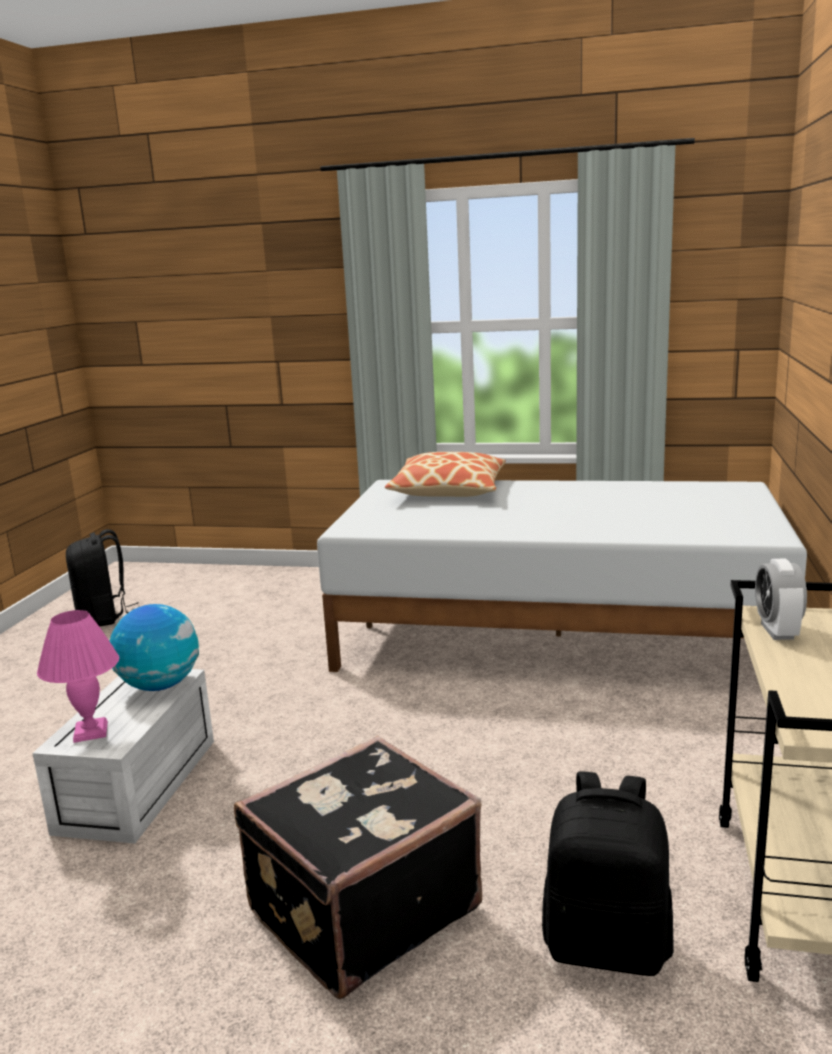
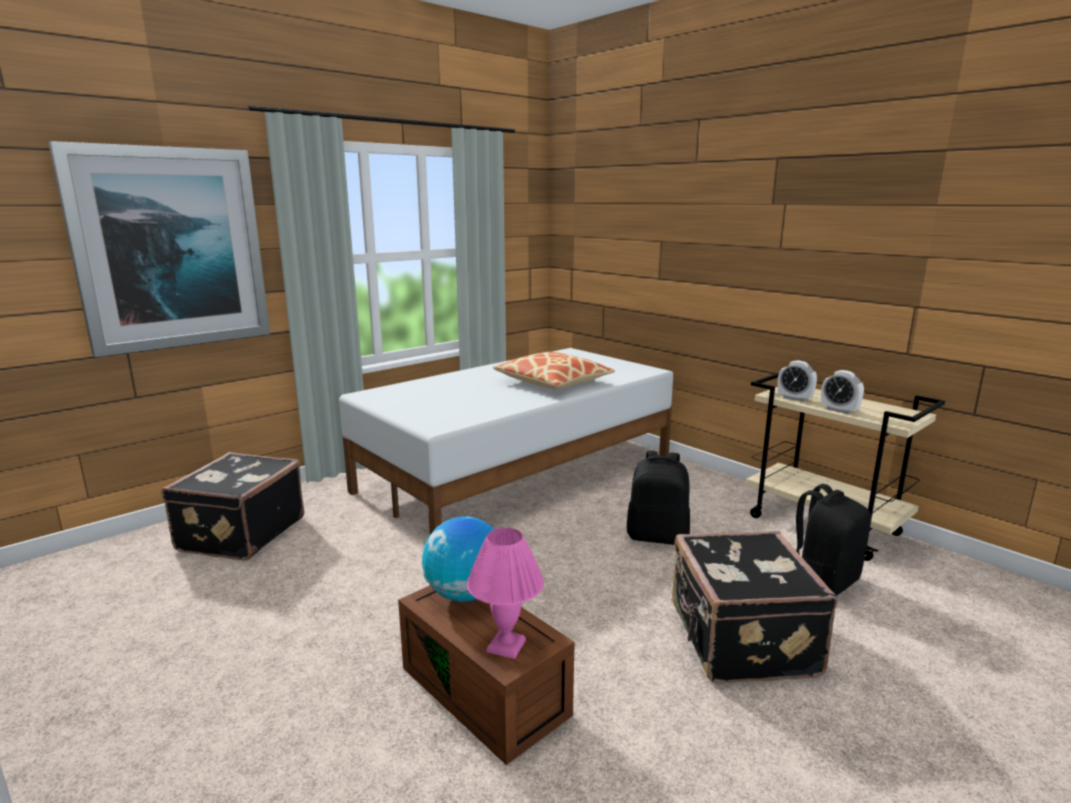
camera: 55 degrees left, 0 degrees up
(104, 617) = (100, 624): black backpack -> black backpack (657, 536)
(139, 786) = (487, 691): white storage box -> brown storage box
(260, 312) = (170, 249): none -> picture
(260, 593) = (240, 534): none -> black suitcase
(448, 490) = (421, 388): pillow -> pillow (553, 382)
(783, 672) = (839, 410): none -> alarm clock

